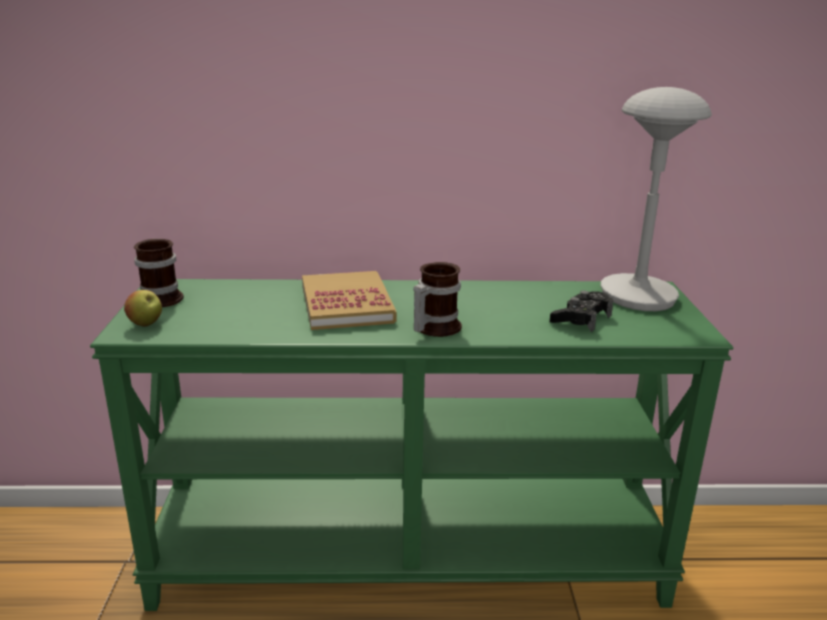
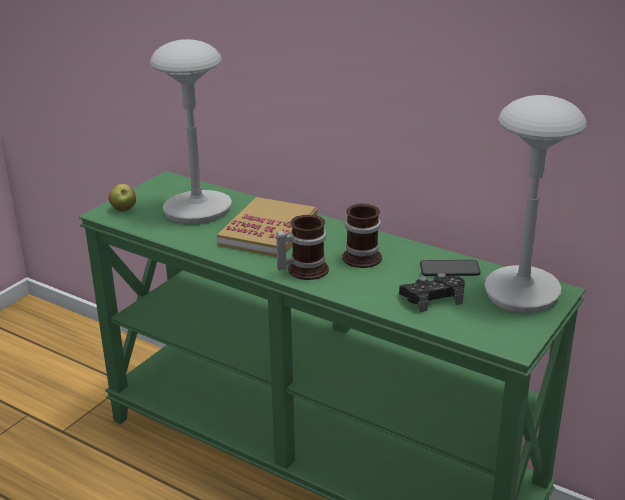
camera: 35 degrees right, 5 degrees up
(162, 297) = (156, 190): mug -> mug (364, 256)
(240, 304) = (197, 210): none -> grey table lamp
(557, 294) = (449, 269): none -> phone

